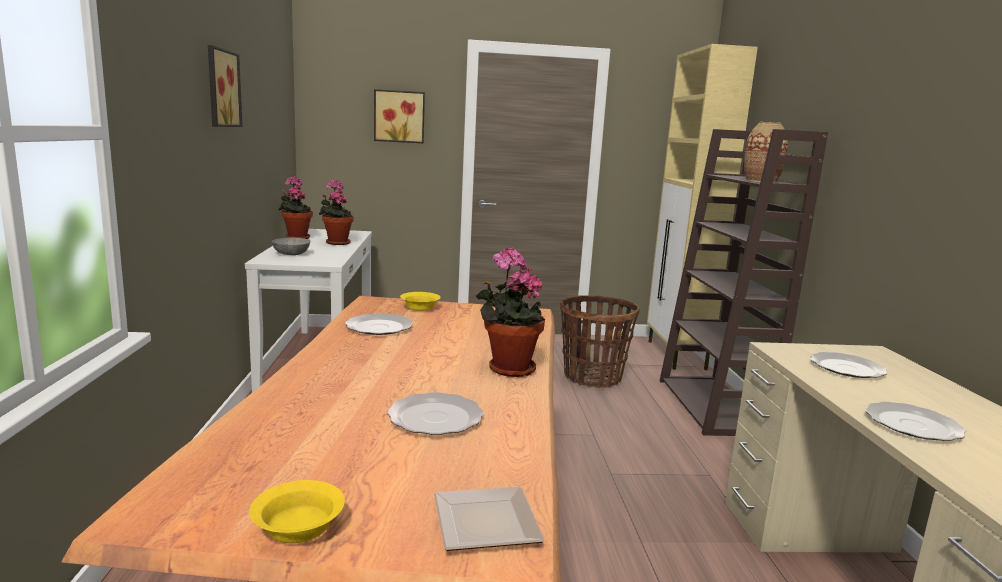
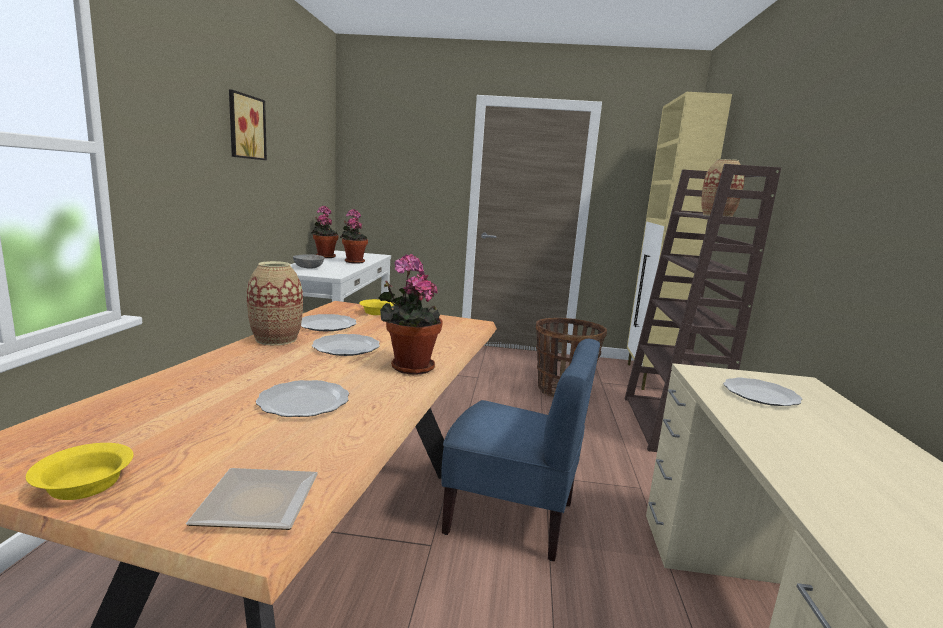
camera: 10 degrees right, 0 degrees up
(339, 348) = (276, 339): none -> vase
(399, 116) = (418, 160): picture -> none
(593, 520) = (511, 517): none -> blue chair
(911, 424) = (799, 456): plate -> plate (345, 347)

